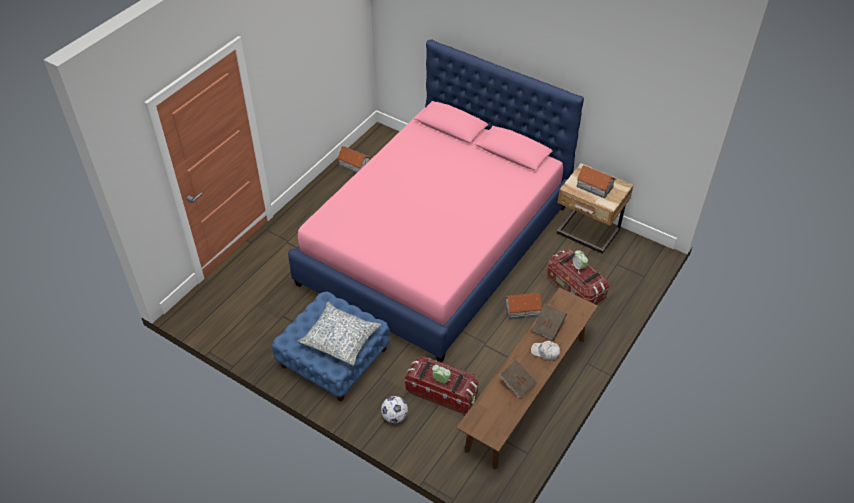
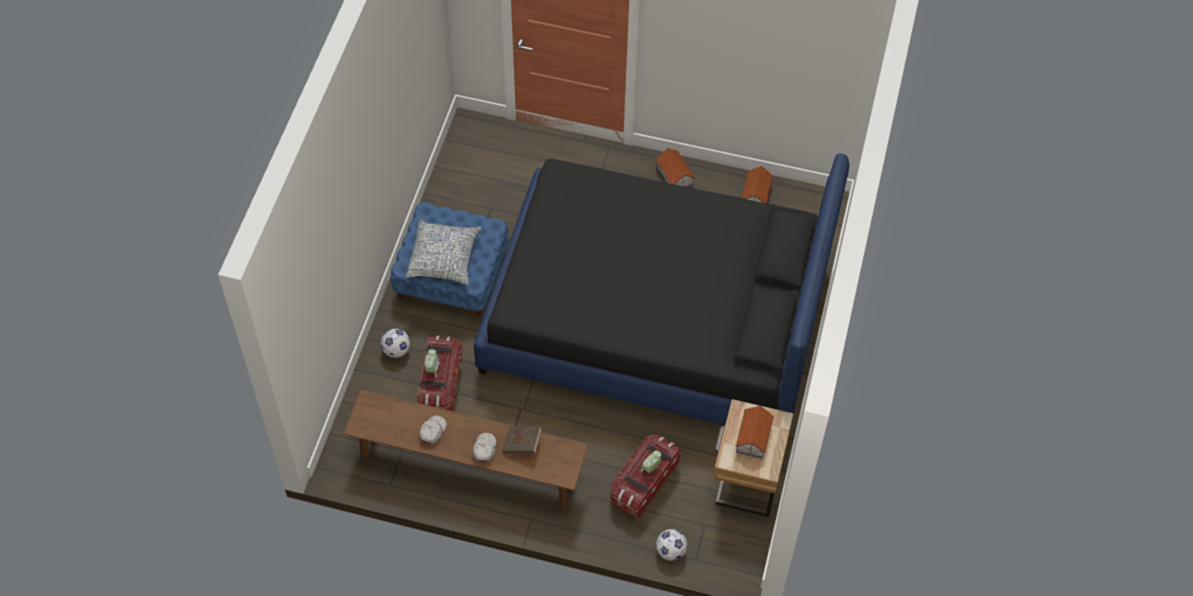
camera: 70 degrees right, 10 degrees up
(436, 244) = (656, 319): pink bed -> black bed
(517, 384) = (432, 431): brown book -> white cap
(523, 309) = (587, 435): toy house -> toy house (674, 176)
(634, 288) = (670, 551): none -> football

